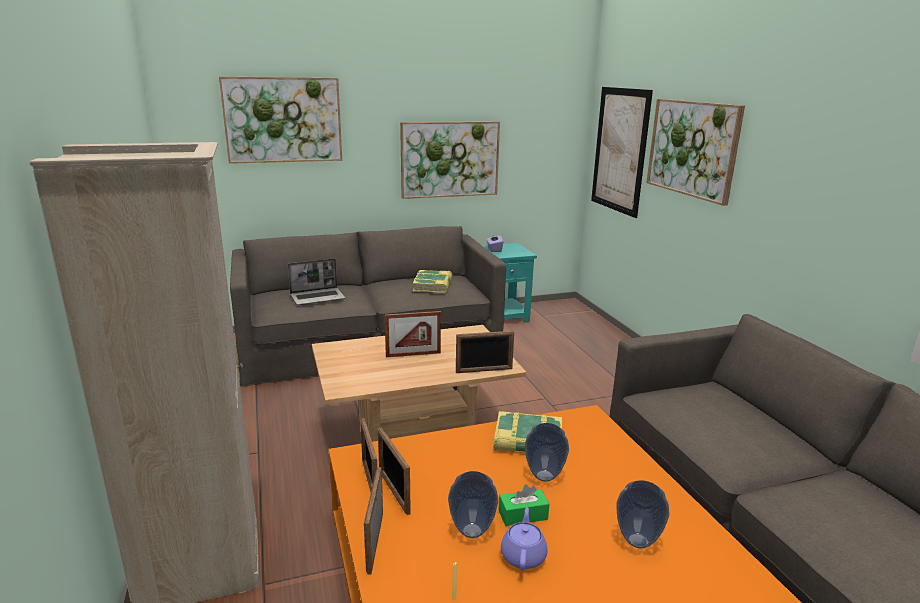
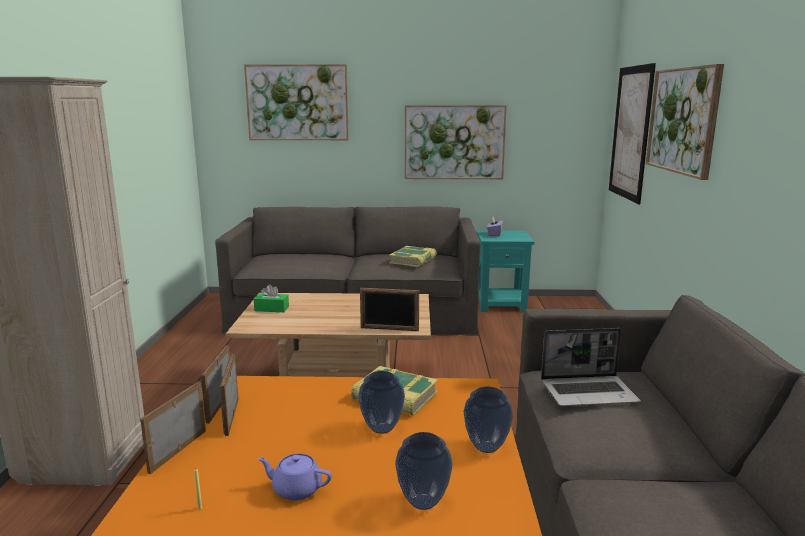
camera: 20 degrees right, 5 degrees down
(318, 297) = (301, 261): laptop -> laptop (589, 392)
(413, 354) = (337, 309): picture frame -> none
(471, 530) = (268, 459): vase -> vase (486, 447)
(523, 515) = (328, 456): green tissue box -> green tissue box (271, 309)
(523, 555) = (296, 489): purple teapot -> purple teapot turned 105 degrees counterclockwise

